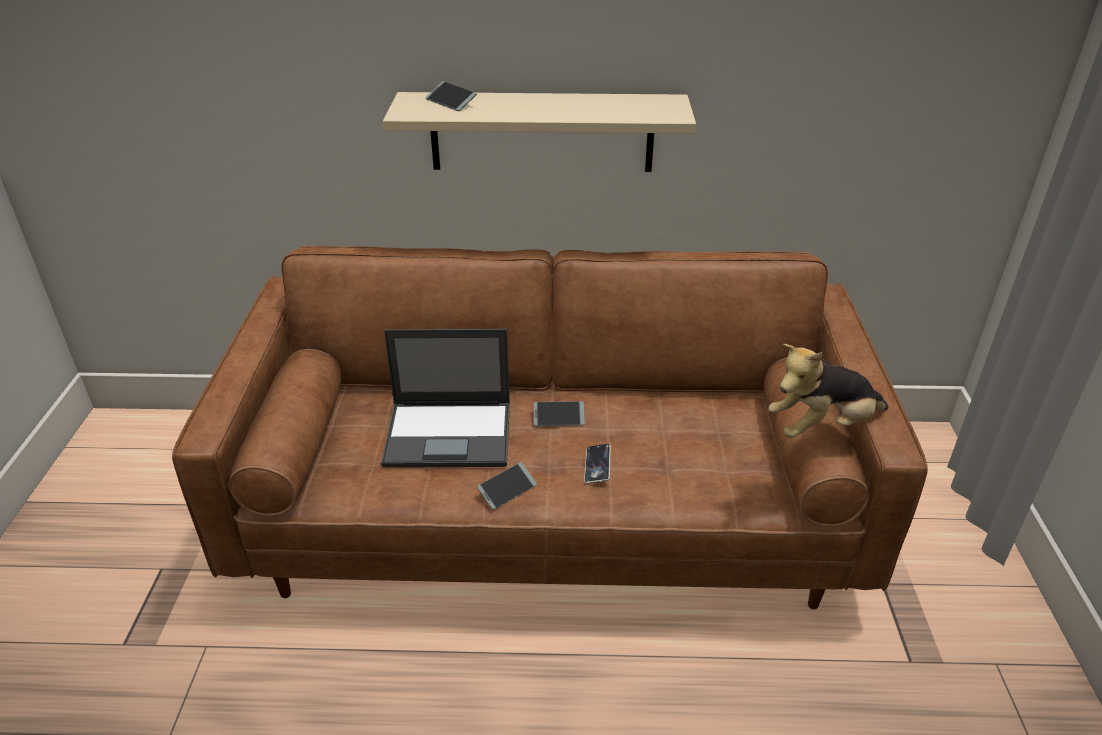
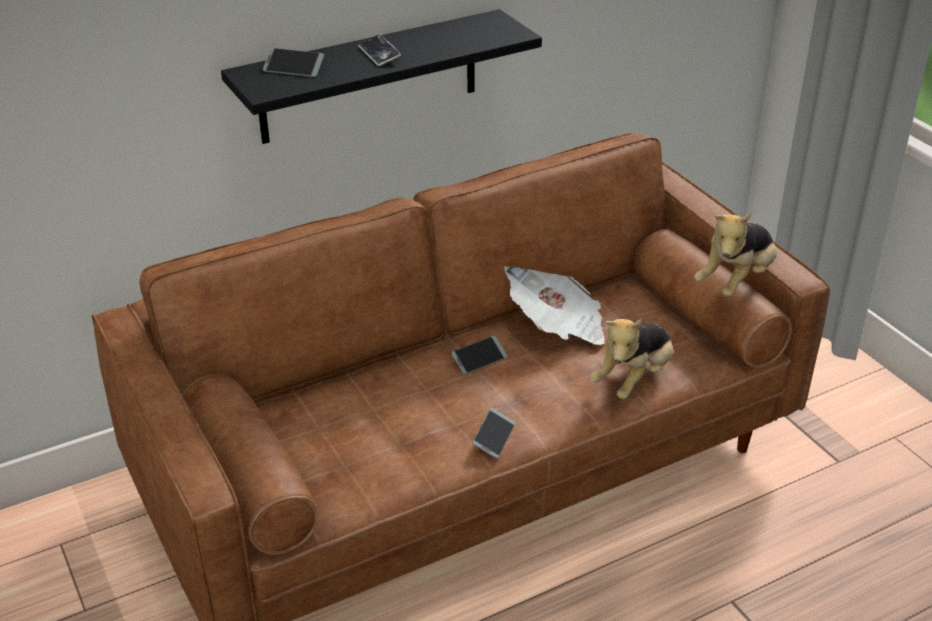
camera: 30 degrees left, 0 degrees up
(450, 434) = (394, 410): laptop -> none
(542, 132) = (369, 77): beige shelf -> black shelf
(597, 466) = (551, 387): phone -> phone (379, 54)
(653, 412) = (556, 325): none -> newspaper
(682, 488) = (634, 379): none -> plush toy

